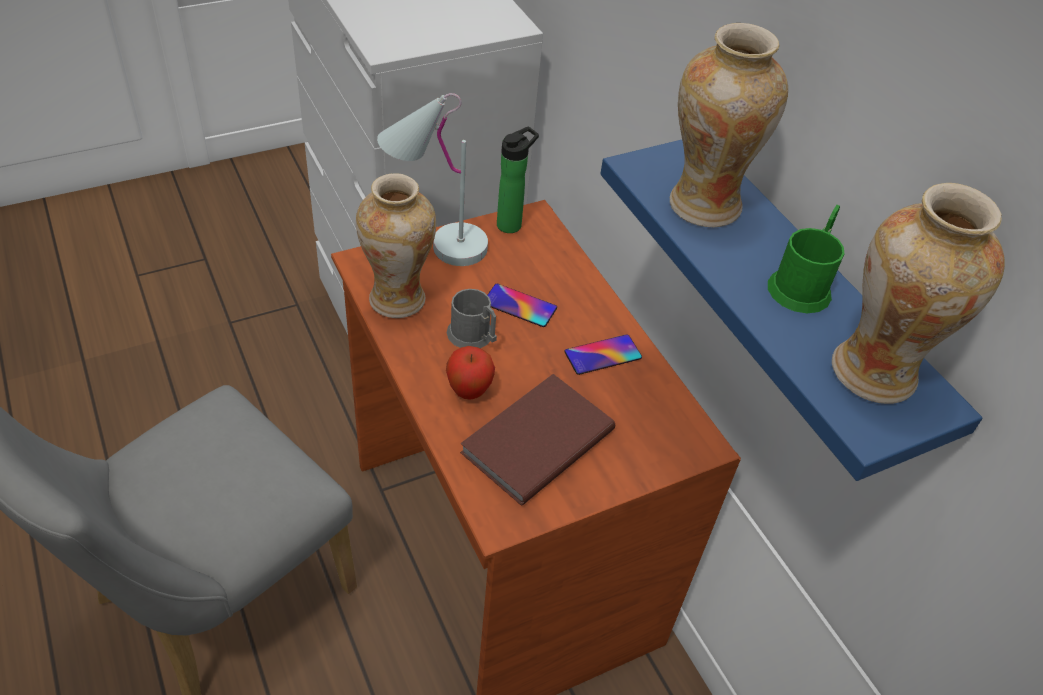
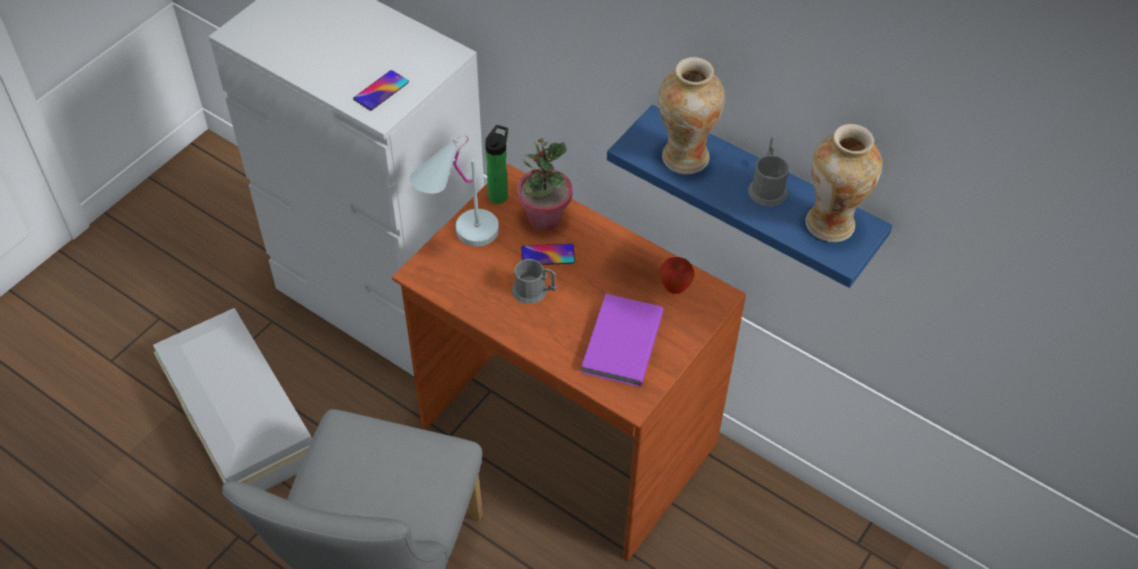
camera: 25 degrees left, 5 degrees up
(205, 372) = (240, 414): none -> white storage box
(398, 299) = (464, 288): vase -> none
(469, 391) = (558, 330): apple -> apple (675, 287)
(534, 440) = (619, 343): brown book -> purple book
(545, 266) = (544, 217): none -> potted plant
(603, 355) = (624, 265): phone -> phone (381, 91)
(802, 284) = (767, 186): green mug -> grey mug

